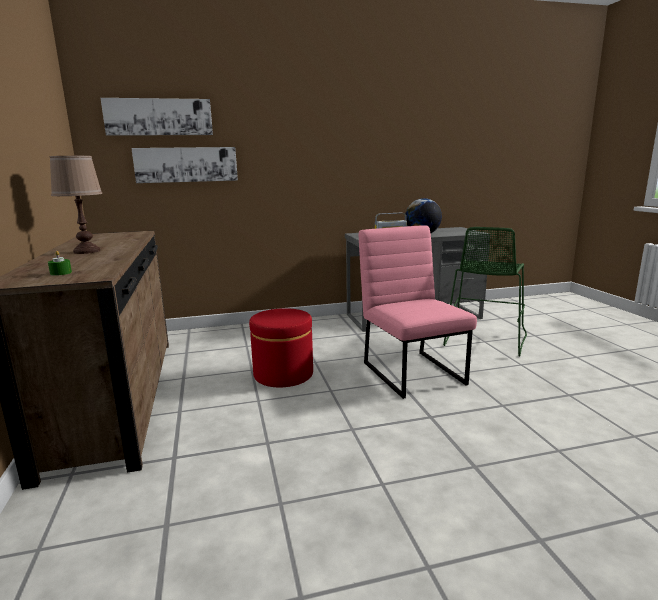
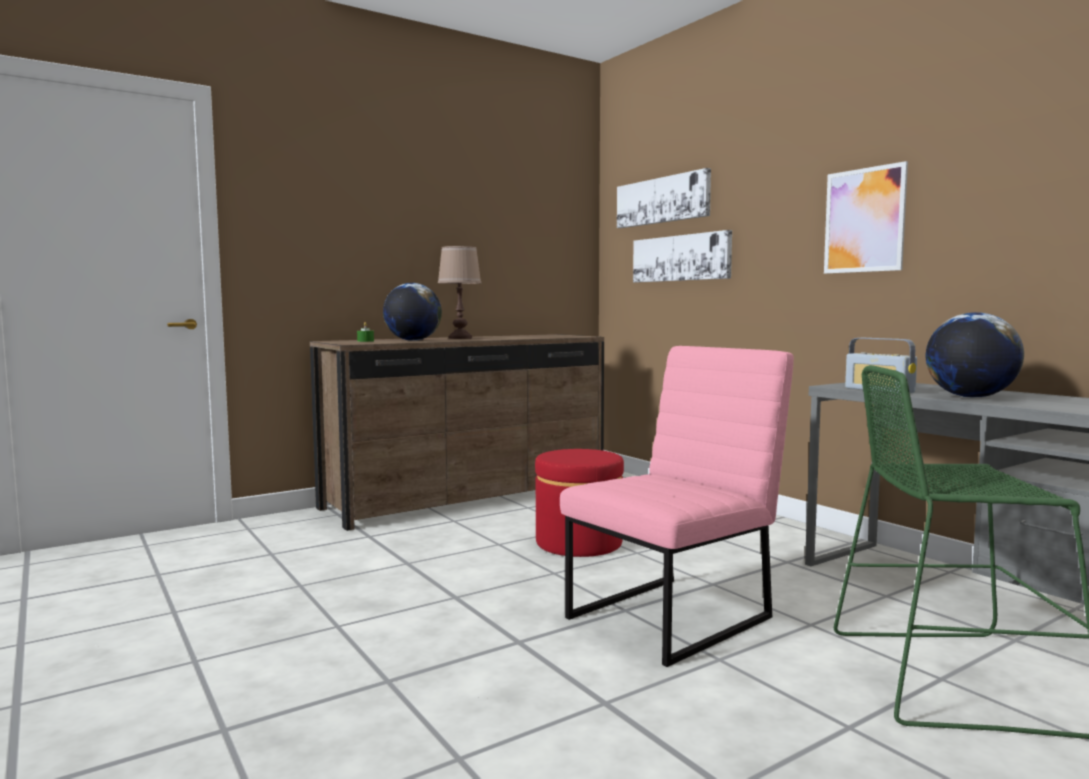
camera: 70 degrees right, 10 degrees down
(92, 262) = (412, 340): none -> globe
(329, 149) = (864, 220): none -> picture

